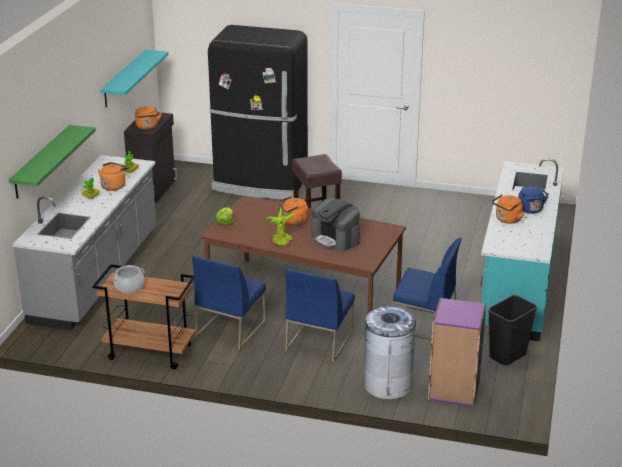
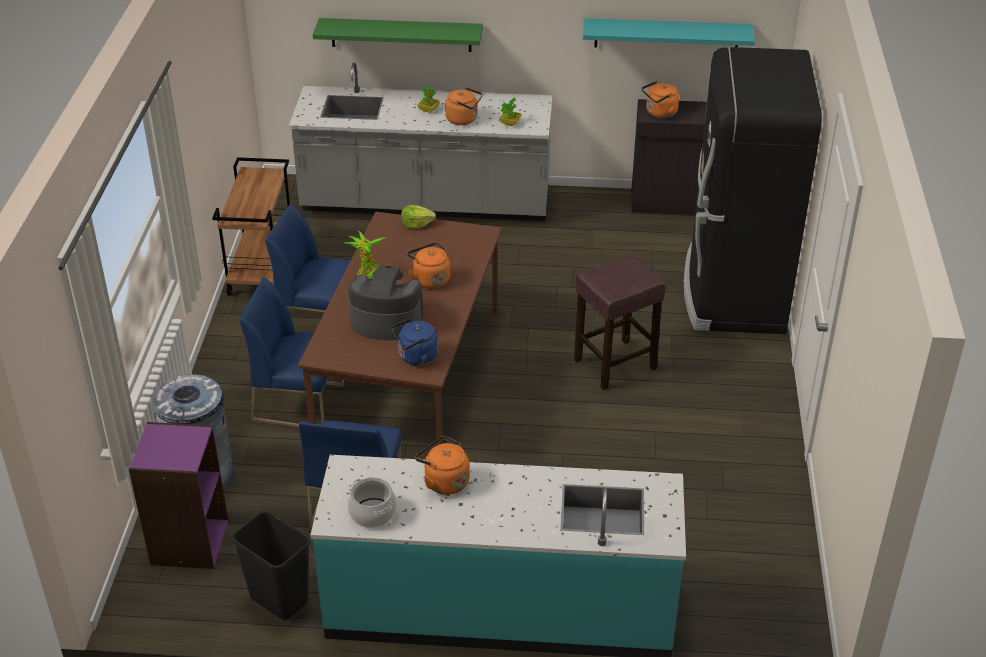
camera: 80 degrees right, 10 degrees up
(129, 287) = (251, 185): cooking pot -> cooking pot (372, 513)
(335, 239) = (386, 321): coffee machine -> coffee machine turned 60 degrees clockwise
(531, 210) = (487, 510): blue kettle -> blue kettle (415, 357)

